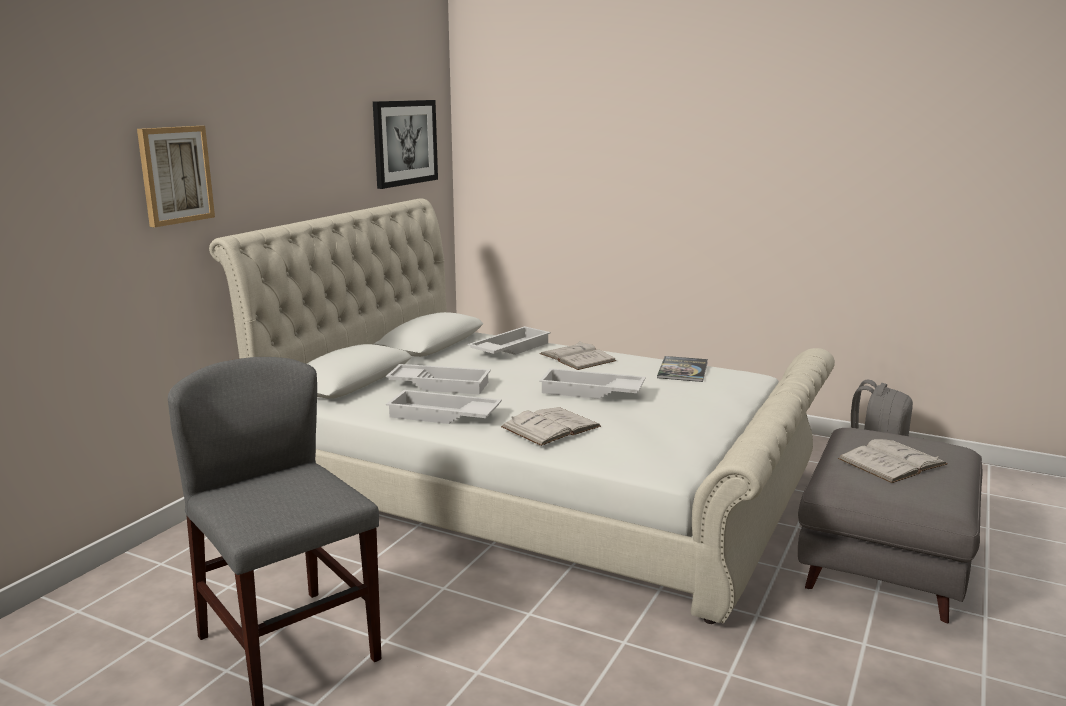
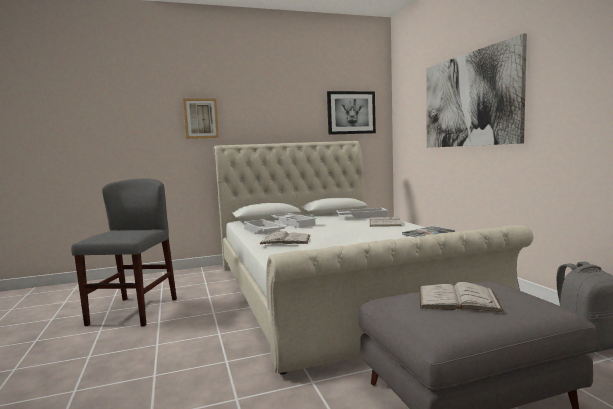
camera: 45 degrees right, 10 degrees down
(591, 392) = (347, 233): white tray -> none
(652, 151) = (469, 100): none -> picture

